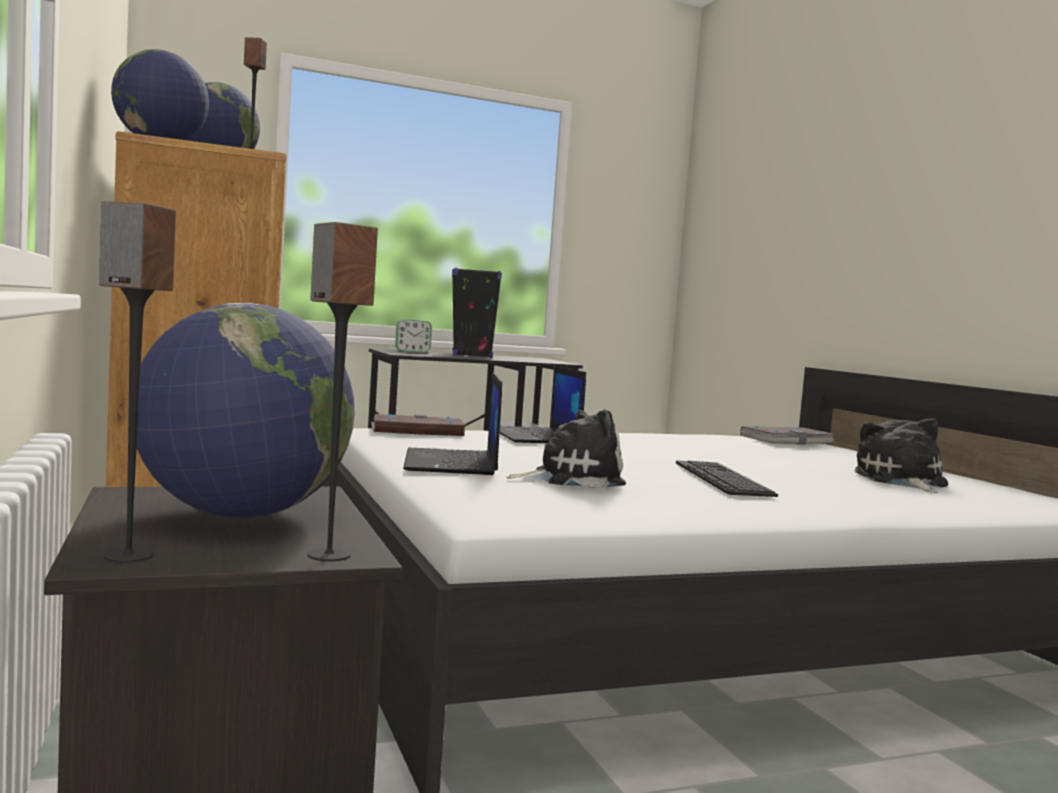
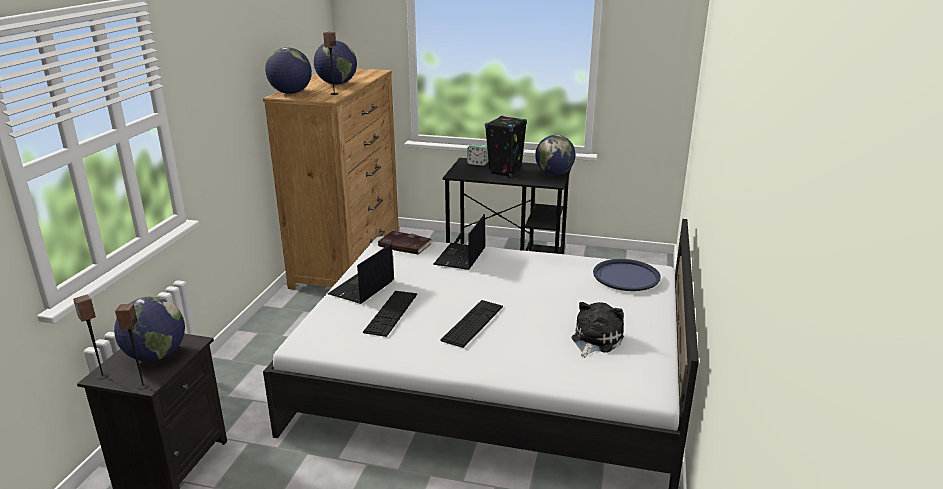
camera: 35 degrees right, 20 degrees up
(540, 359) = (554, 174): none -> globe
(572, 479) = (391, 313): plush toy -> keyboard
(786, 440) = (626, 276): book -> blue tray

